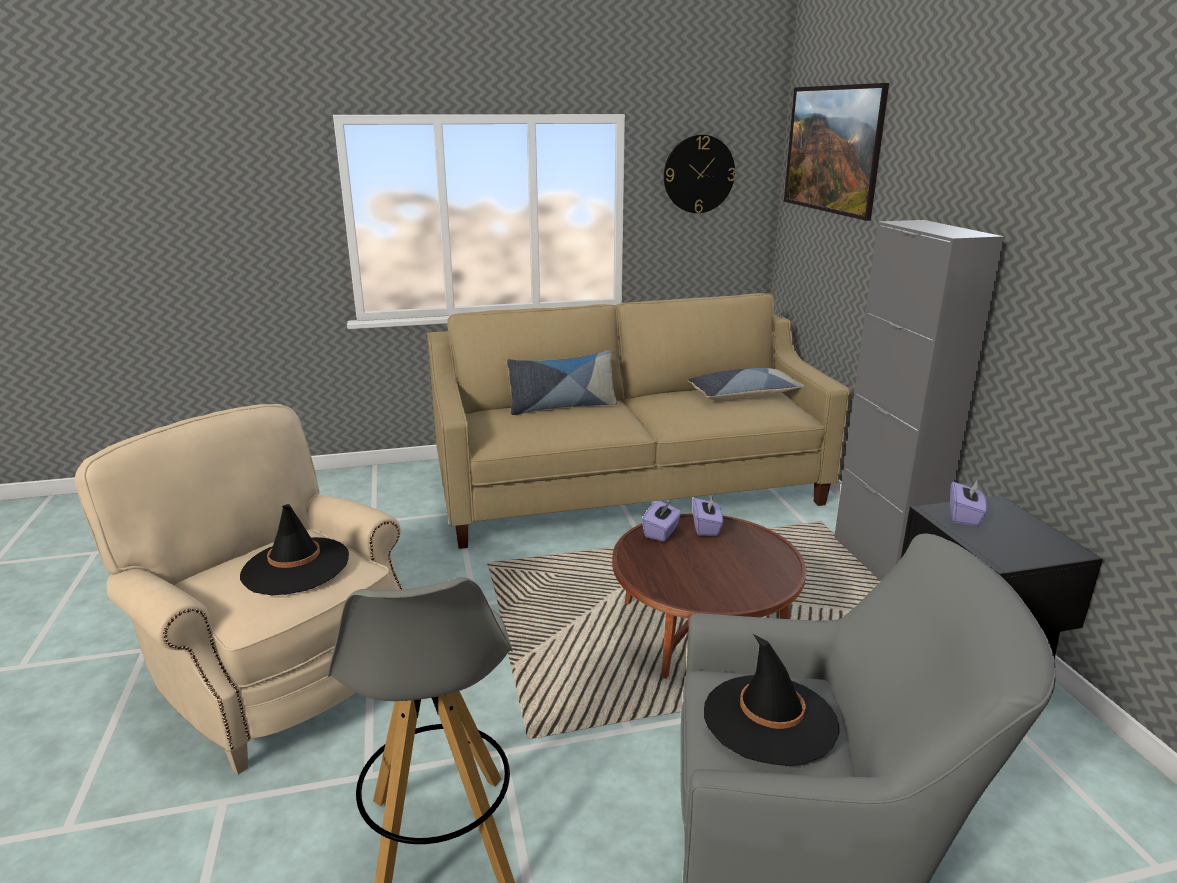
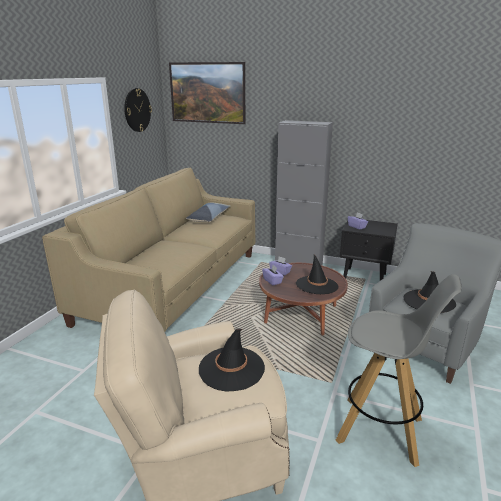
camera: 55 degrees left, 0 degrees up
(562, 406) = (151, 251): pillow -> none
(712, 578) = (317, 285): none -> black hat

